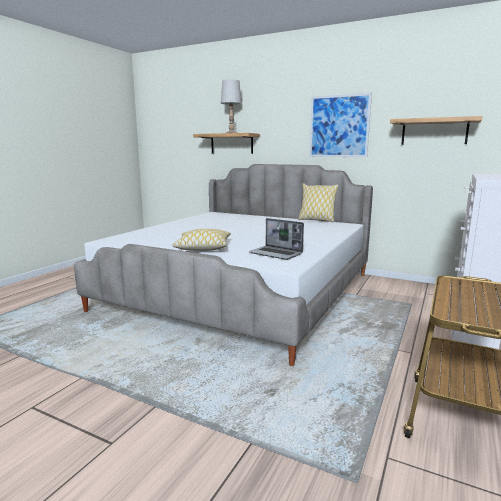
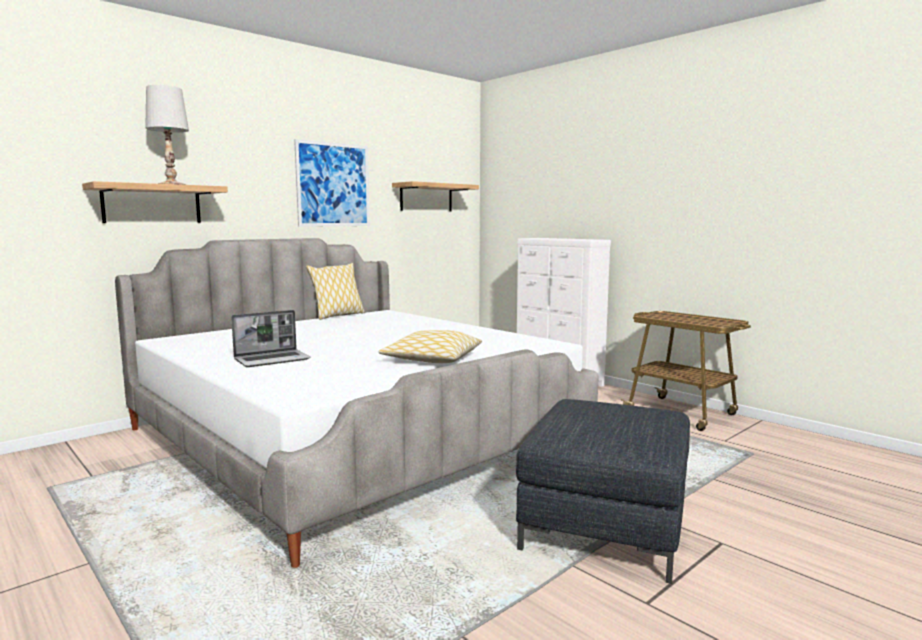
camera: 70 degrees left, 5 degrees down
(139, 385) = (605, 522): none -> grey ottoman
(276, 254) = (497, 341): laptop -> laptop (273, 360)

